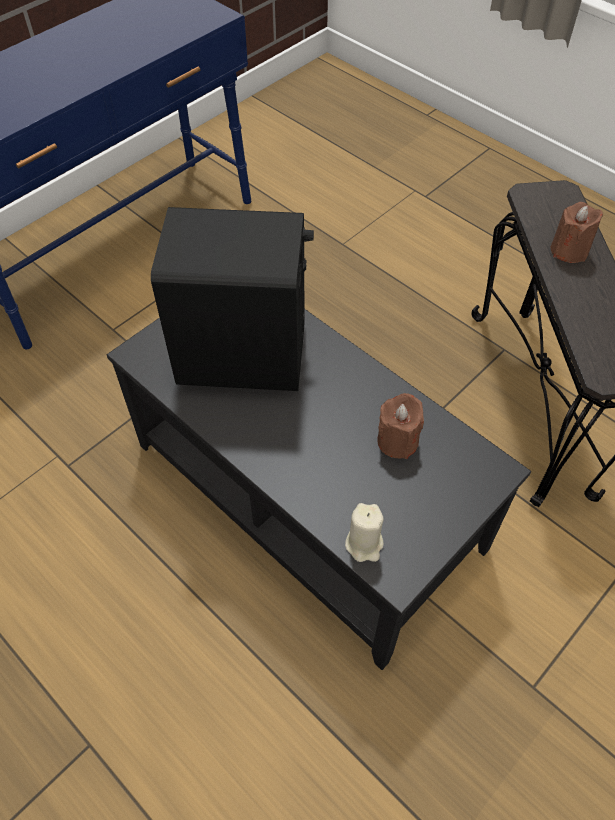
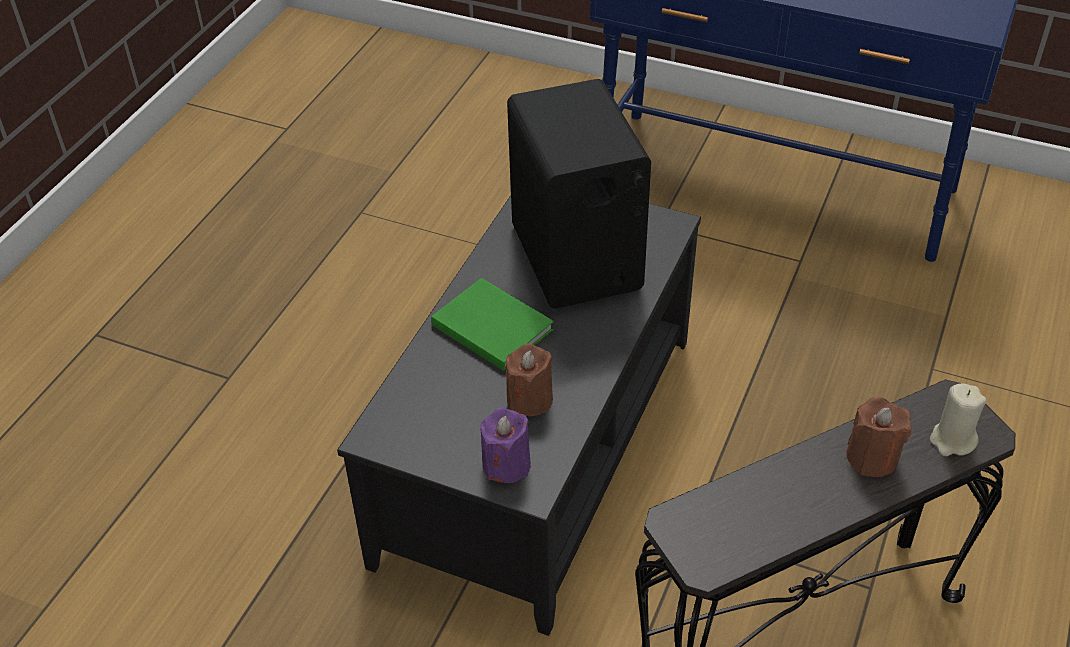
camera: 70 degrees right, 10 degrees down
(296, 441) = (491, 325): none -> green book
(364, 544) = (398, 404): beige candle -> beige candle (952, 440)
(465, 480) = (506, 465): none -> purple candle

